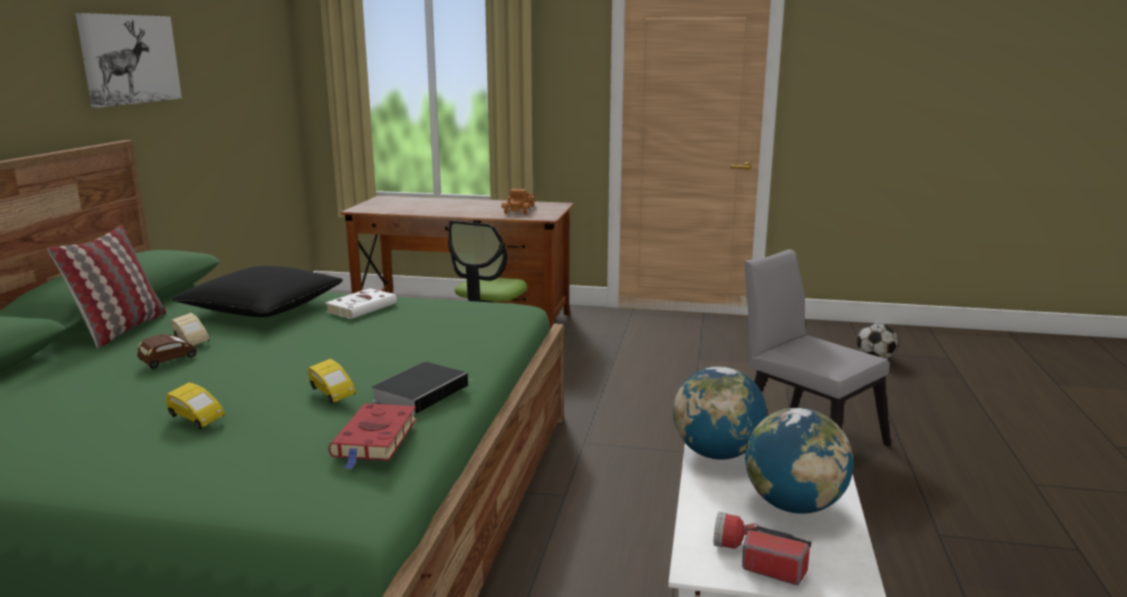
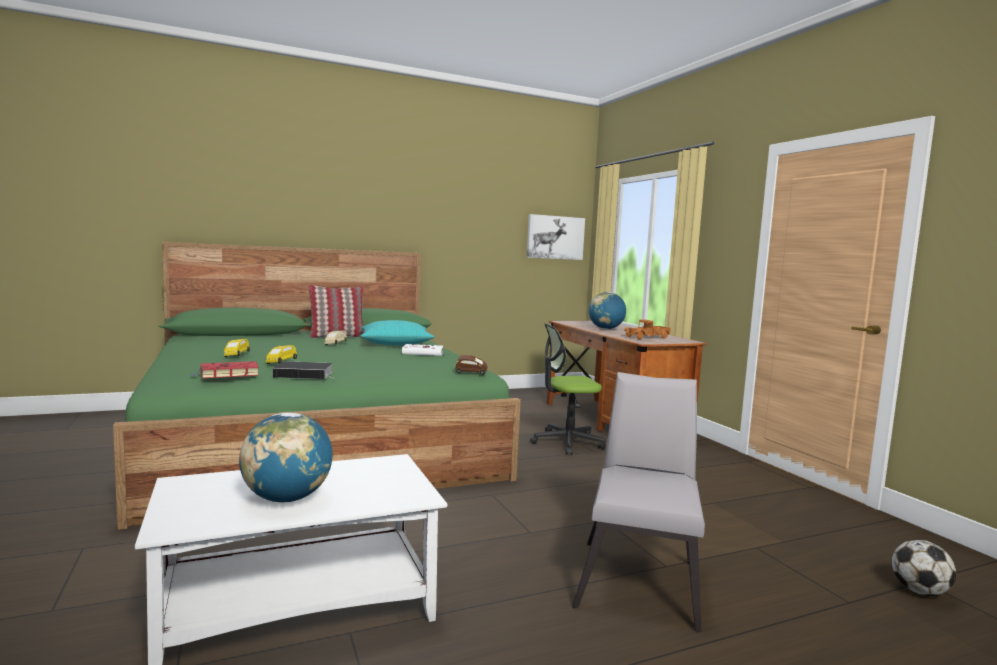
camera: 55 degrees right, 10 degrees down
(129, 59) = (436, 211): picture -> picture (555, 237)
(169, 361) = (304, 345): brown toy car -> brown toy car (471, 373)
(262, 308) = (395, 344): black pillow -> turquoise pillow
(717, 454) = (355, 467): globe -> globe (606, 329)
(757, 559) = (195, 496): flashlight -> none

